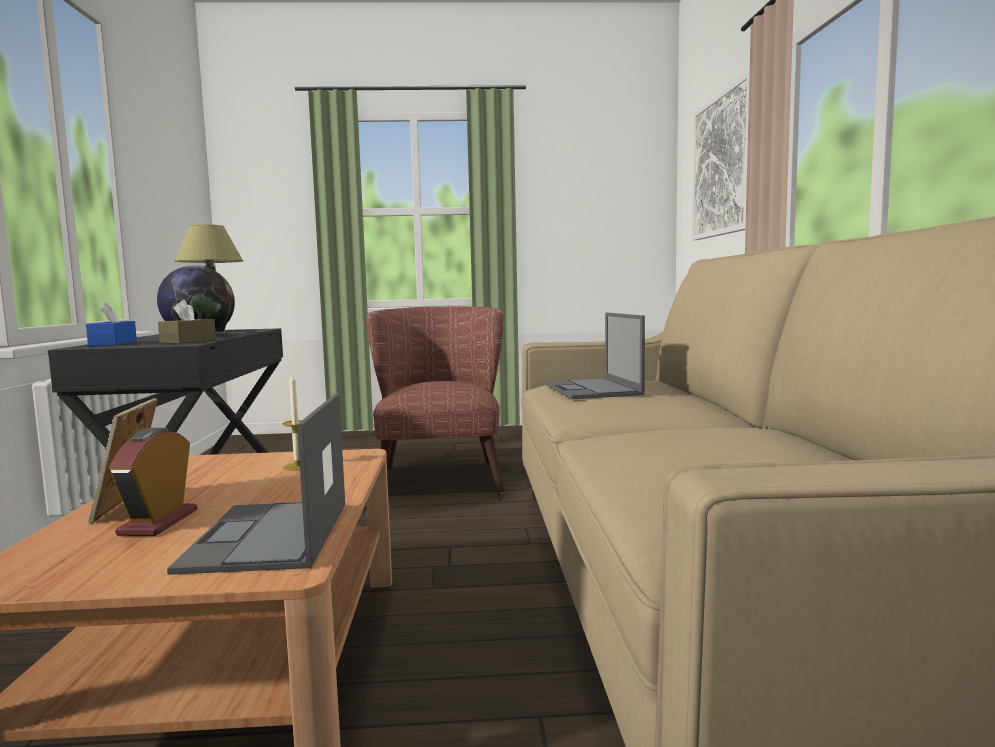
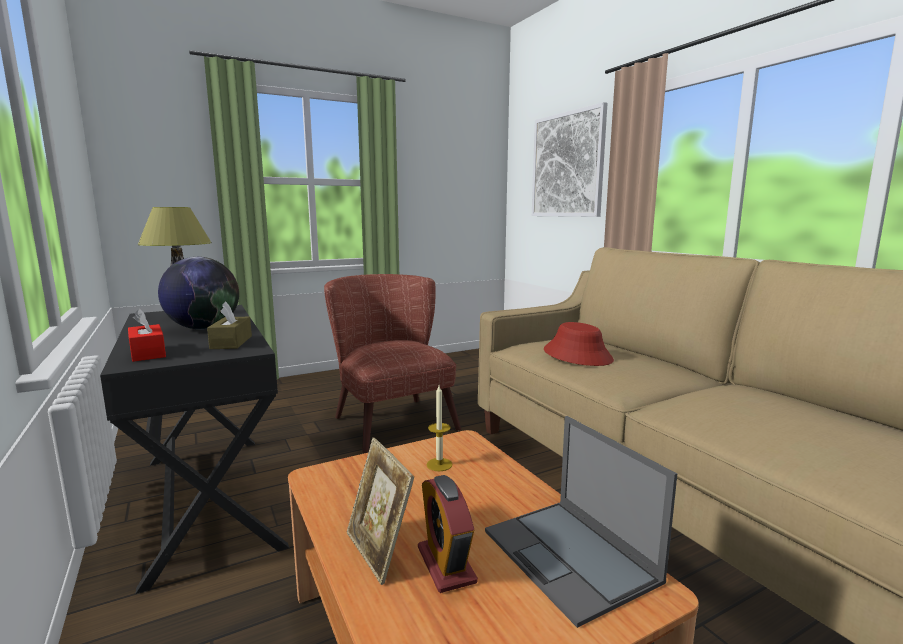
camera: 25 degrees left, 5 degrees up
(113, 343) = (148, 353): blue tissue box -> red tissue box
(592, 389) = (577, 355): laptop -> red hat

